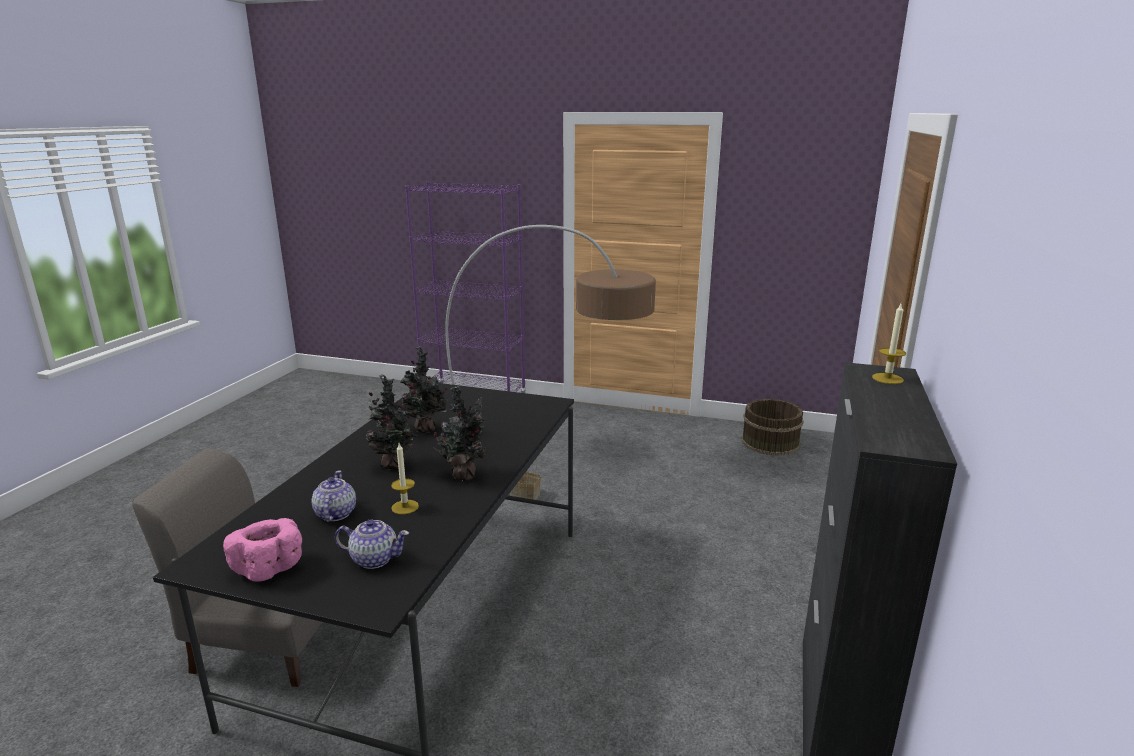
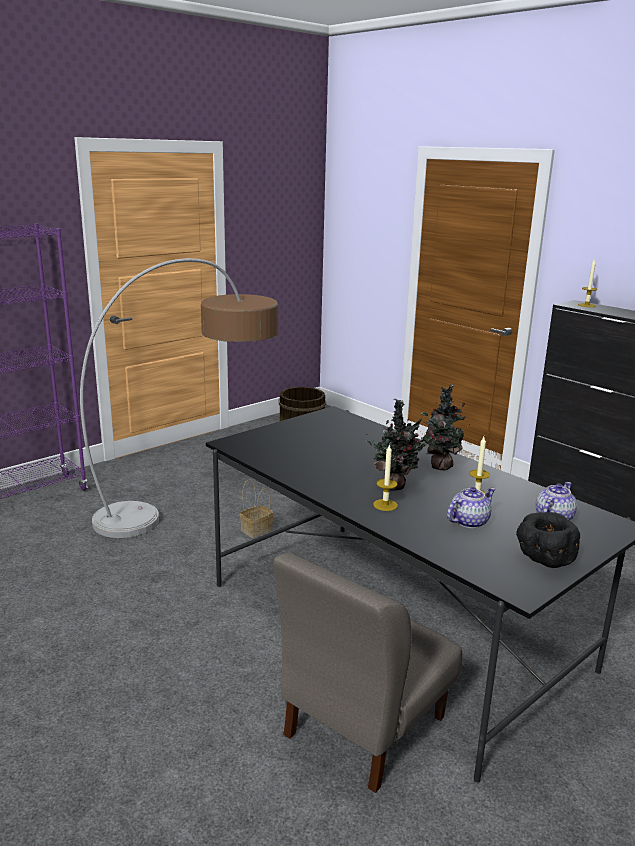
camera: 60 degrees left, 0 degrees up
(269, 567) = (543, 558): pink bowl -> black bowl
(335, 514) = (468, 522): teapot -> teapot turned 120 degrees clockwise
(348, 470) = (385, 505): none -> candle
(426, 430) = (332, 462): potted plant -> none

